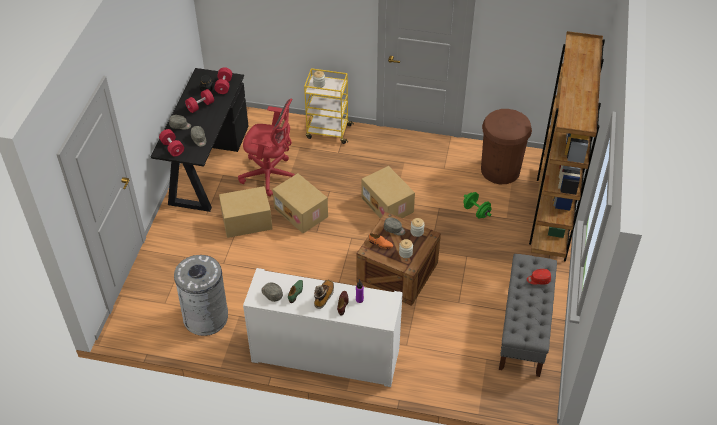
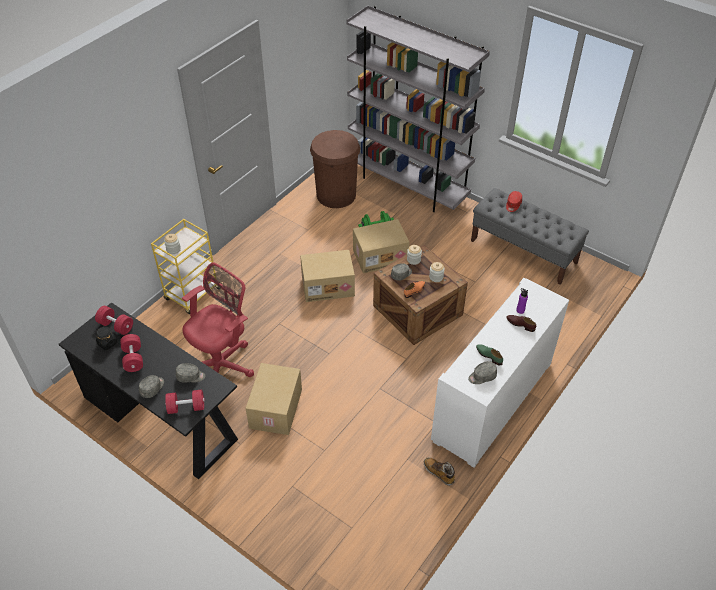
camera: 65 degrees left, 0 degrees up
(206, 317) = (394, 491): grey trash can -> none
(302, 212) = (294, 356): cardboard box -> cardboard box (380, 256)
(324, 296) = (504, 335): boot -> boot (439, 473)
(551, 214) = (408, 185): brown bookcase -> grey bookcase

